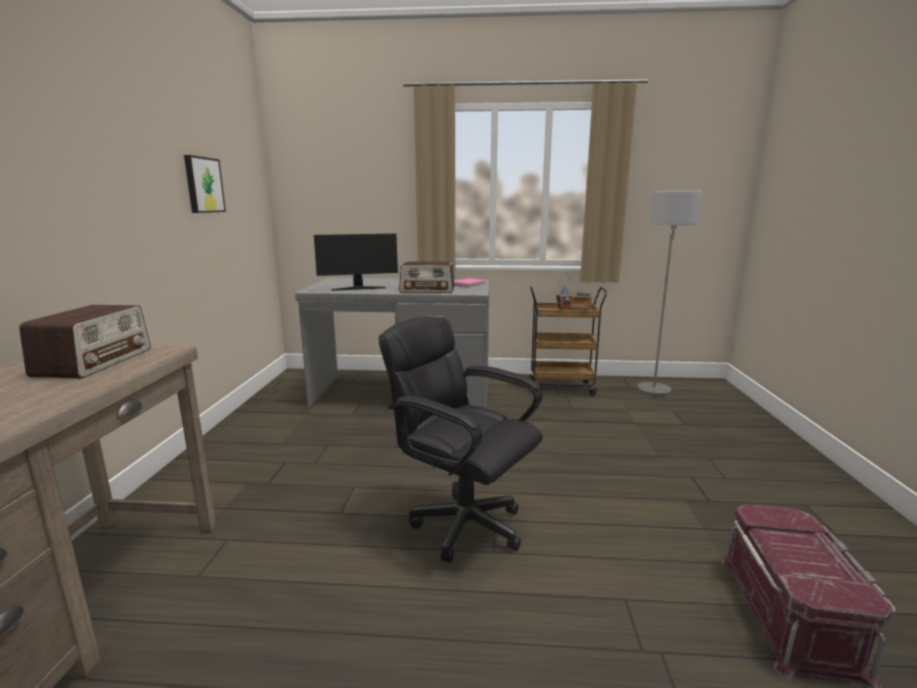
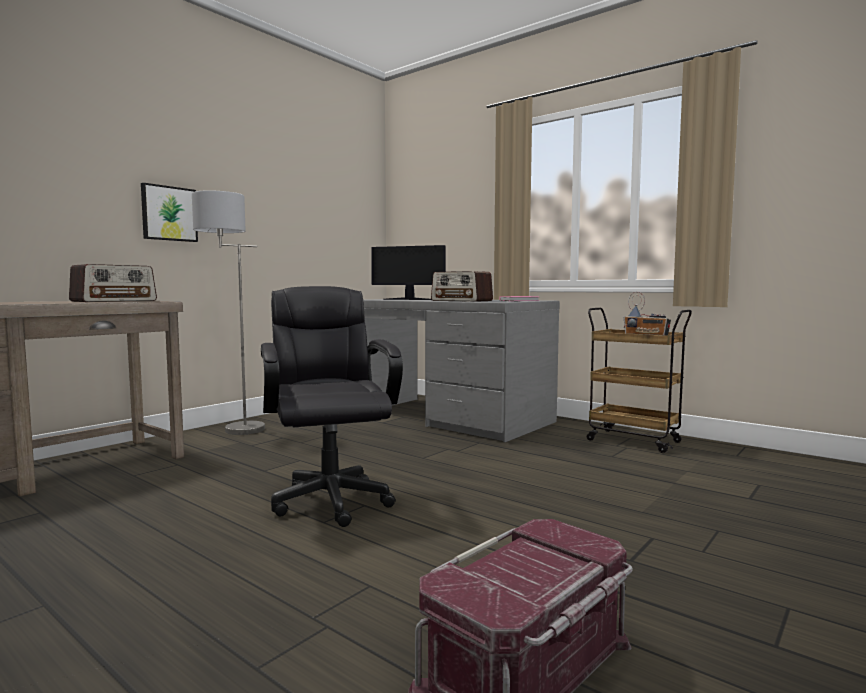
camera: 35 degrees right, 10 degrees down
(203, 185) = (298, 208): picture -> picture (169, 213)
(654, 394) = (761, 467): grey floor lamp -> grey floor lamp (233, 432)

